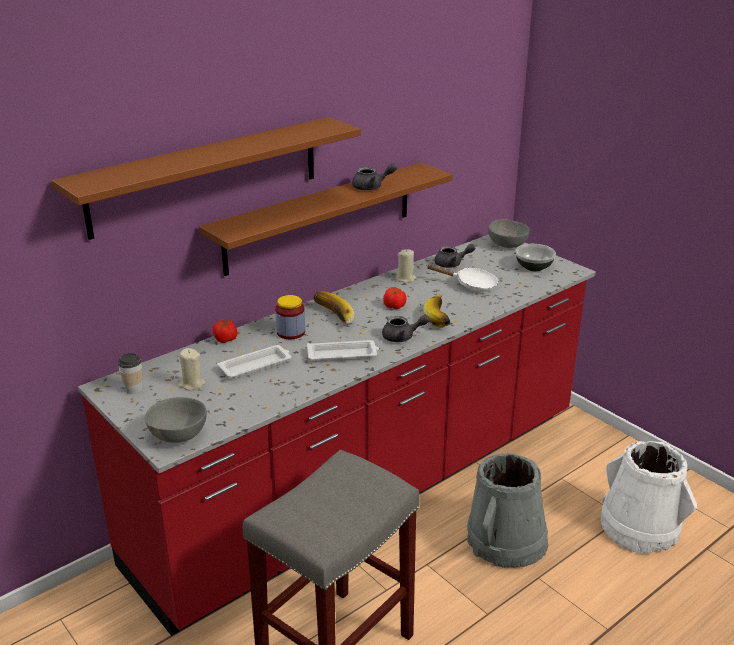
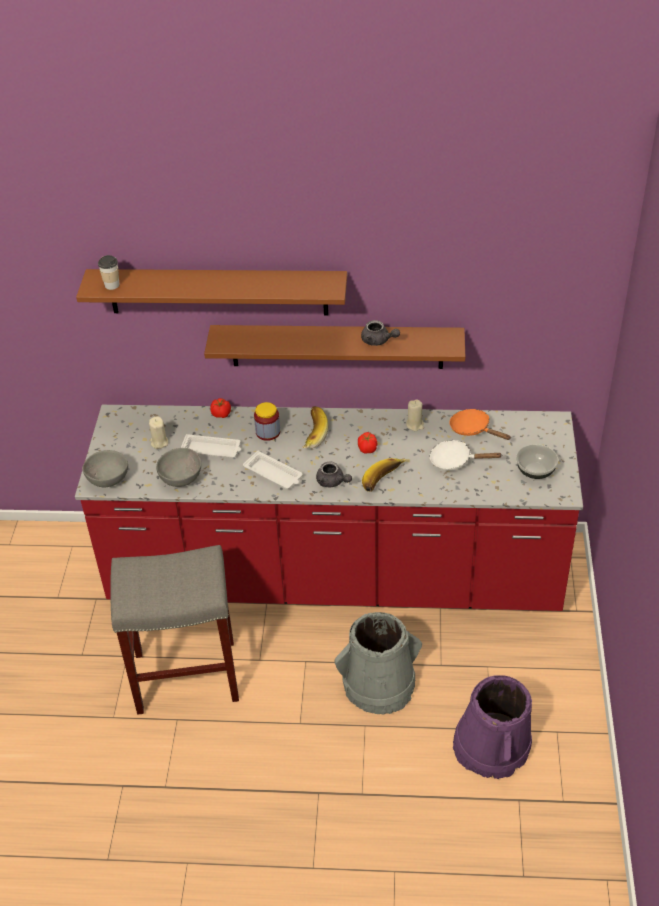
camera: 45 degrees right, 15 degrees up
(133, 389) = (126, 426): cup -> cup (112, 285)
(452, 264) = (473, 429): grey teapot -> orange frying pan
(471, 285) = (455, 461): white frying pan -> white frying pan turned 135 degrees clockwise
(507, 245) = (553, 433): grey bowl -> grey bowl (182, 478)
(639, 526) = (492, 746): white bucket -> purple bucket

